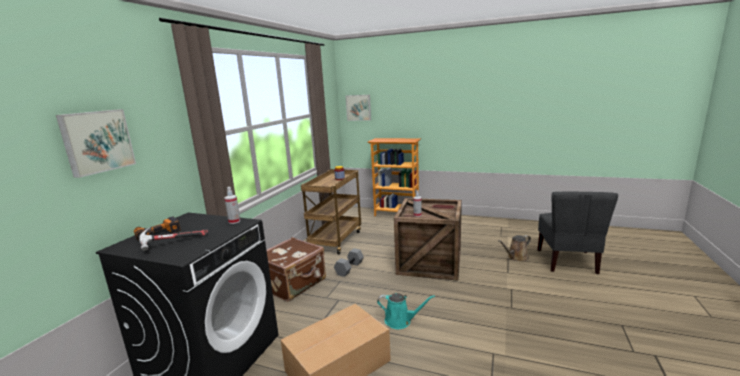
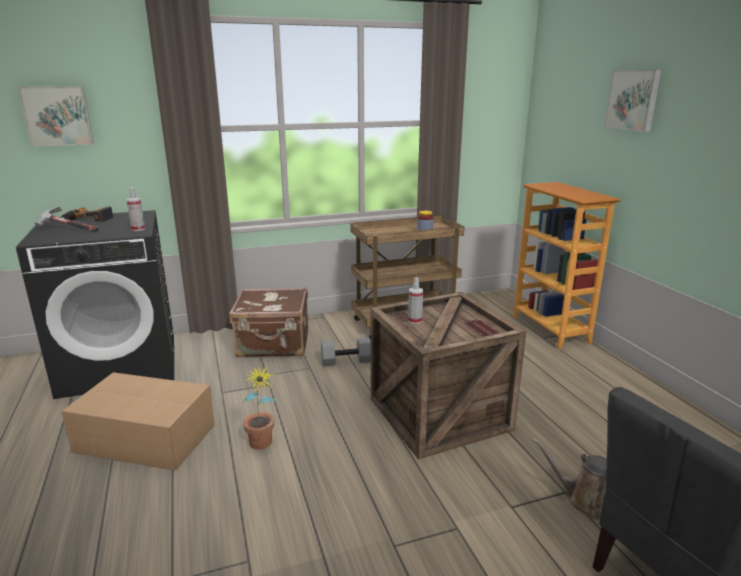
camera: 50 degrees right, 5 degrees up
(358, 107) = (549, 120): picture -> picture (633, 100)
(400, 321) = (262, 446): turquoise watering can -> potted plant

